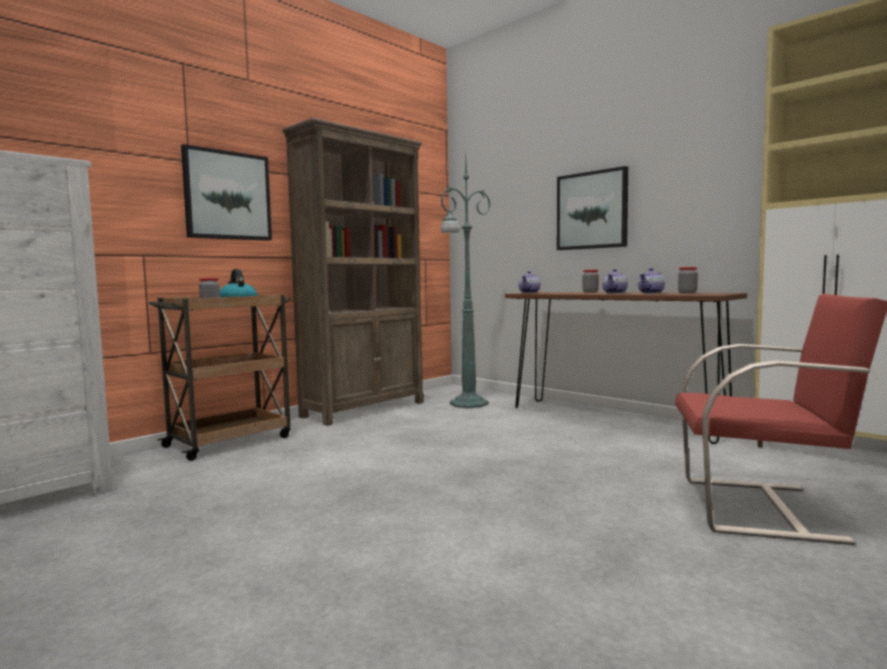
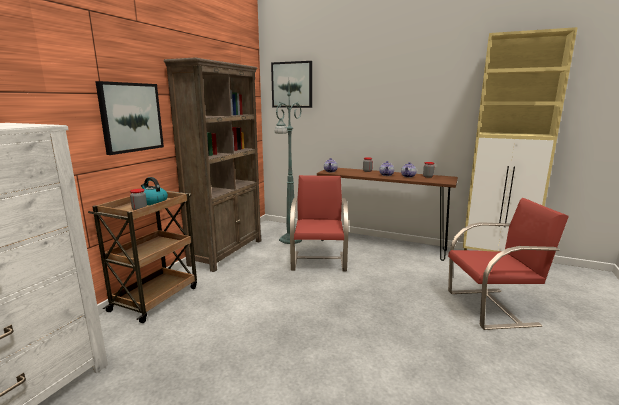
camera: 20 degrees left, 10 degrees up
(489, 427) = (319, 261): none -> red chair
(592, 210) = (366, 119): picture -> picture (292, 85)

